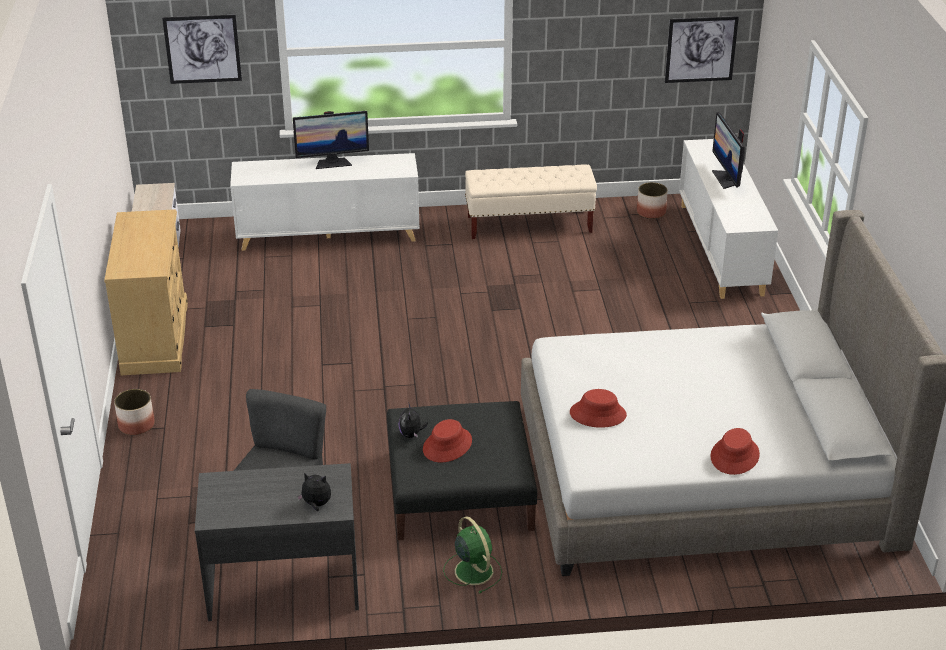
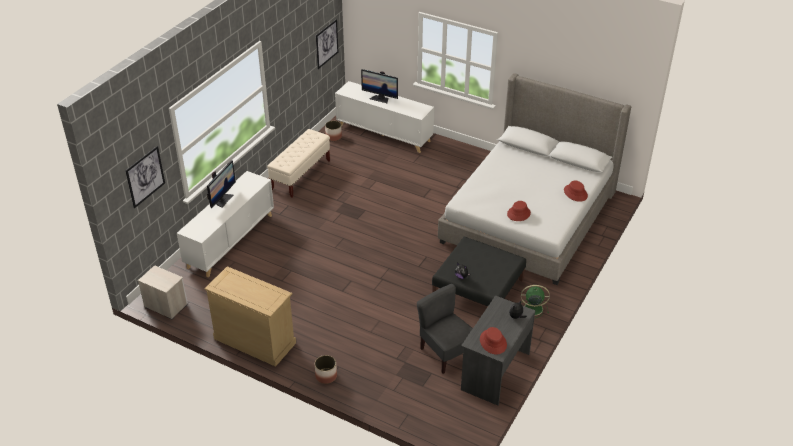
camera: 55 degrees left, 5 degrees up
(447, 445) = (479, 269): red hat -> red hat (493, 342)

